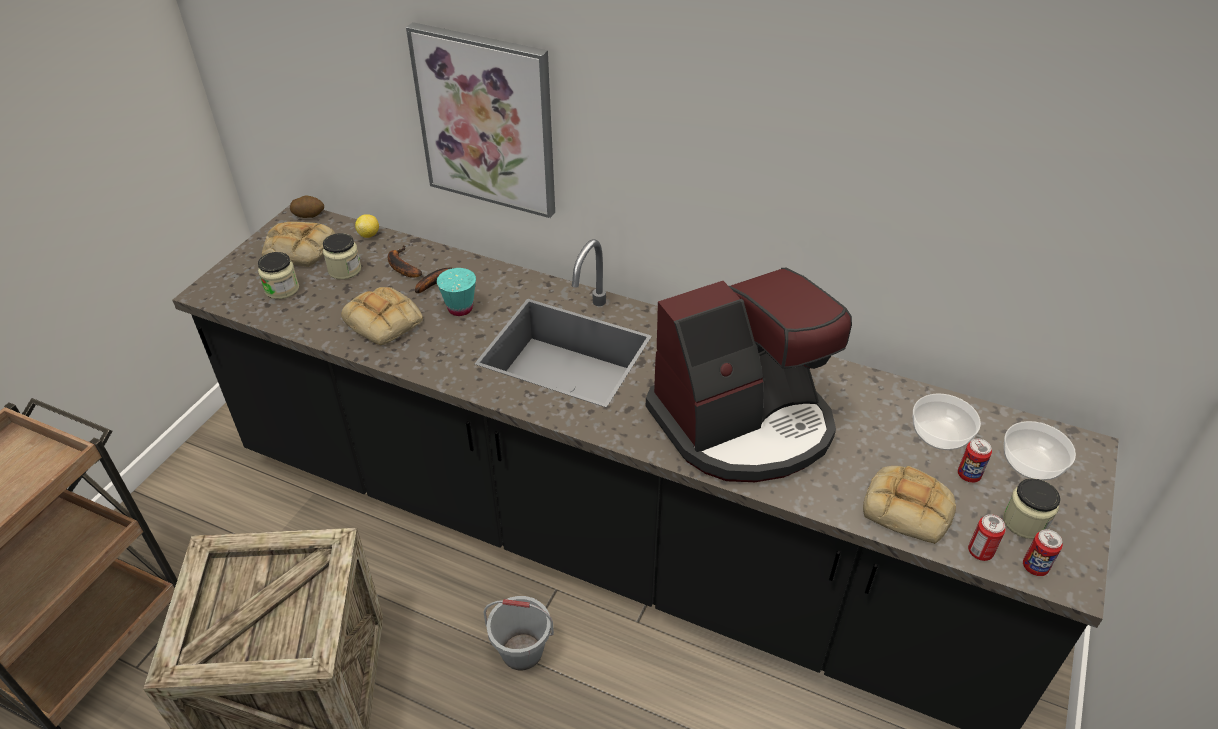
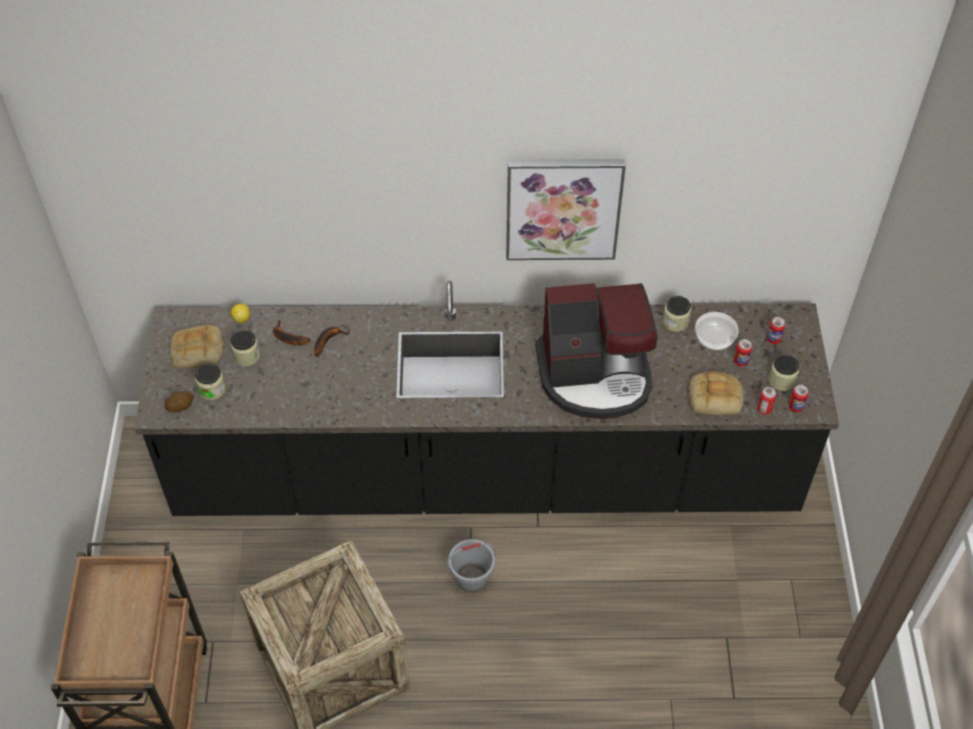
camera: 25 degrees left, 10 degrees up
(309, 215) = (178, 316): potato -> potato (180, 406)
(385, 321) = (310, 388): bread -> none
(460, 308) = (356, 358): turquoise cup -> none
(487, 121) = (344, 220): picture -> picture (563, 207)
(744, 423) = (595, 376): coffee machine -> coffee machine turned 45 degrees clockwise
(891, 396) = (675, 322): none -> jar
(1032, 463) = (773, 339): bowl -> can

